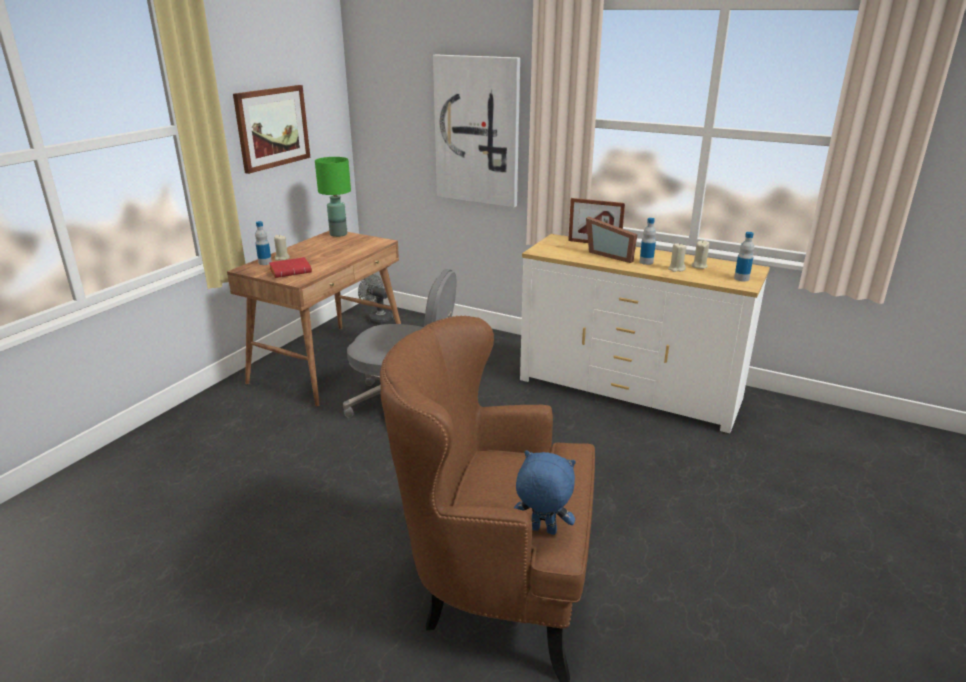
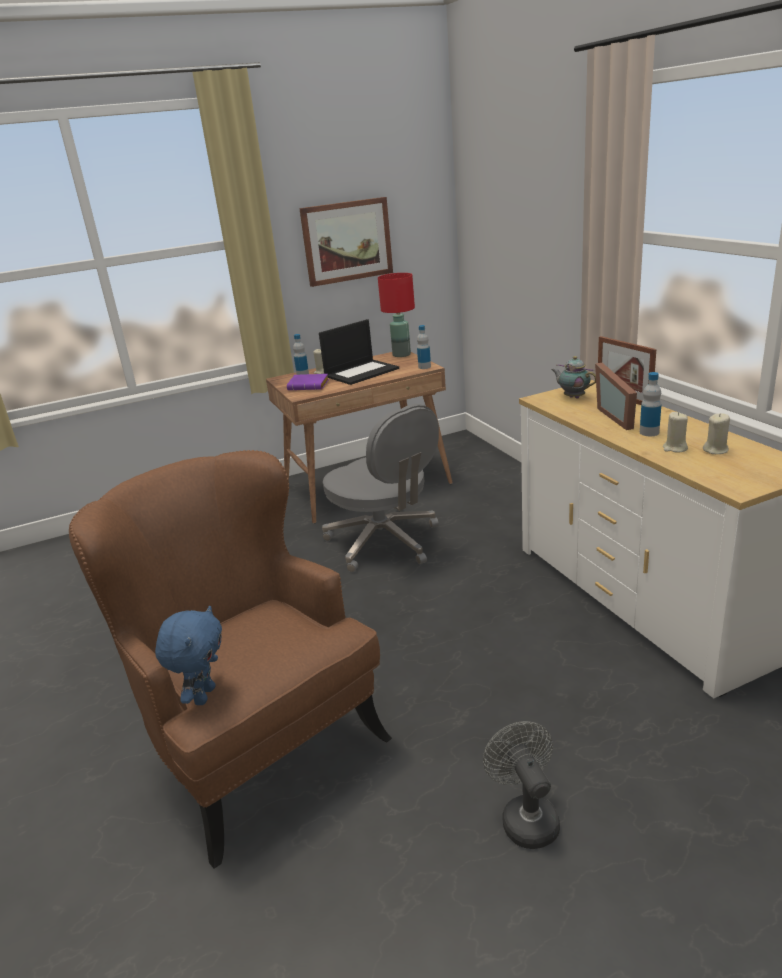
camera: 40 degrees right, 0 degrees up
(291, 271) = (310, 386): red book -> purple book
(325, 253) = (361, 372): none -> laptop
(339, 234) = (402, 354): green table lamp -> red table lamp
(377, 319) = (455, 451): grey fan -> grey fan (525, 817)
(477, 131) = (549, 247): picture -> none
(542, 531) = (203, 695): blue plush toy -> blue plush toy turned 45 degrees clockwise
(559, 247) = (572, 397): none -> teapot
(741, 278) = (750, 478): bottle -> bottle (424, 367)

